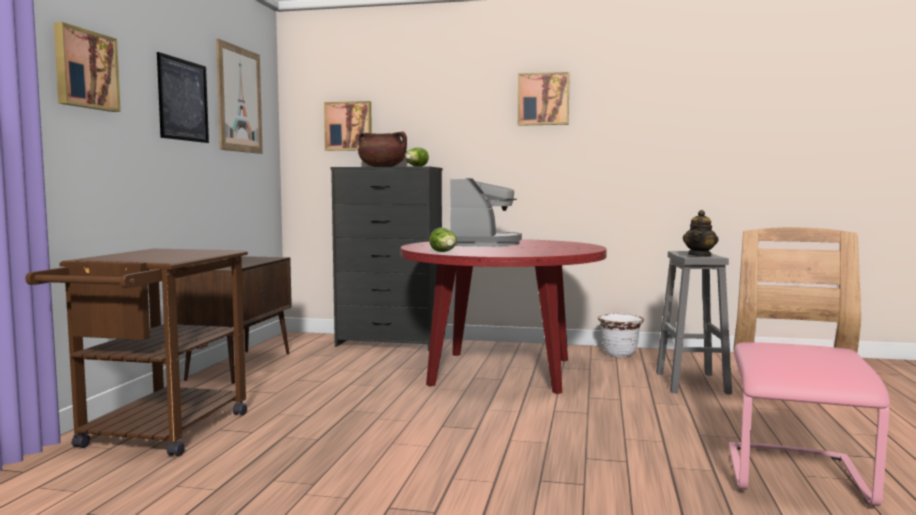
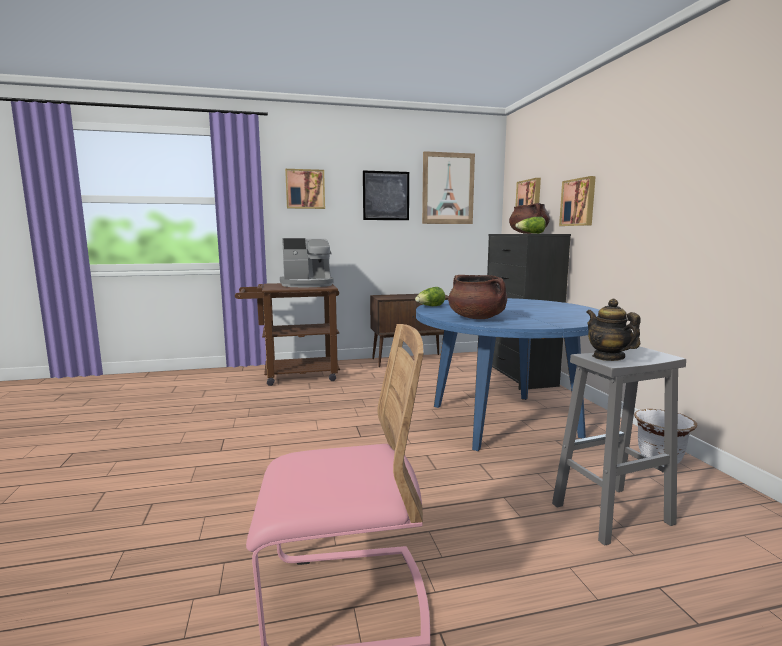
camera: 65 degrees right, 5 degrees up
(483, 243) = (520, 306): coffee machine -> coffee machine (307, 285)
(501, 371) = (503, 420): red dining table -> blue dining table
(536, 252) = (477, 318): none -> brown cooking pot
(543, 99) = (650, 157): picture -> picture (578, 202)
(700, 255) = (608, 357): teapot -> teapot turned 60 degrees clockwise

